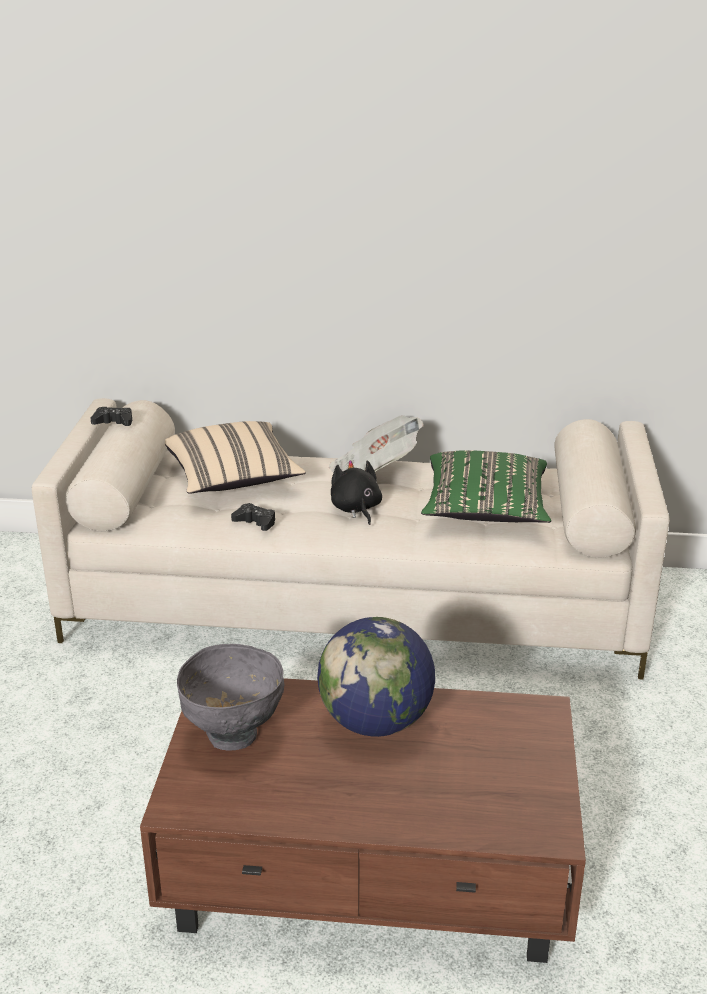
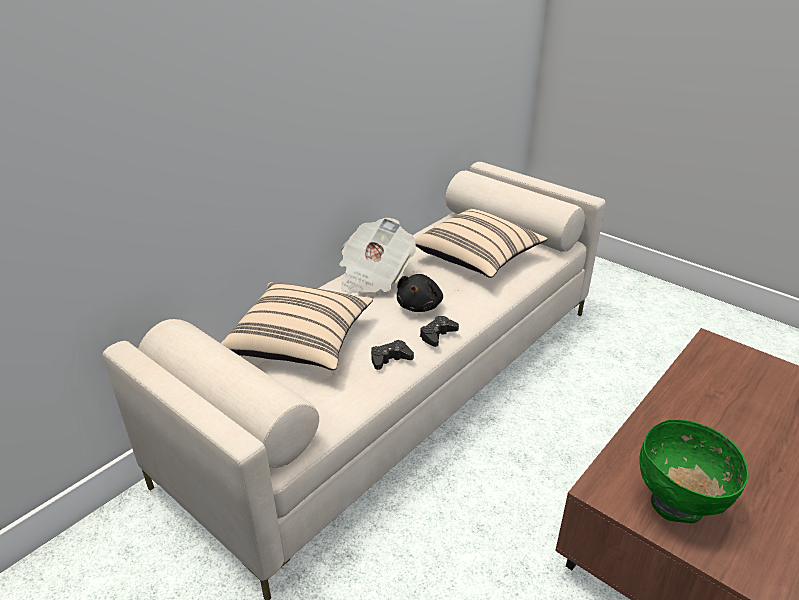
camera: 55 degrees left, 5 degrees up
(114, 422) = (184, 354): black game controller -> black game controller (437, 335)
(233, 735) = (677, 505): grey bowl -> green bowl
(356, 509) = (420, 305): black plush toy -> black plush toy turned 90 degrees counterclockwise
(376, 722) = (693, 419): globe -> none
(485, 510) = (478, 258): green pillow -> beige pillow

